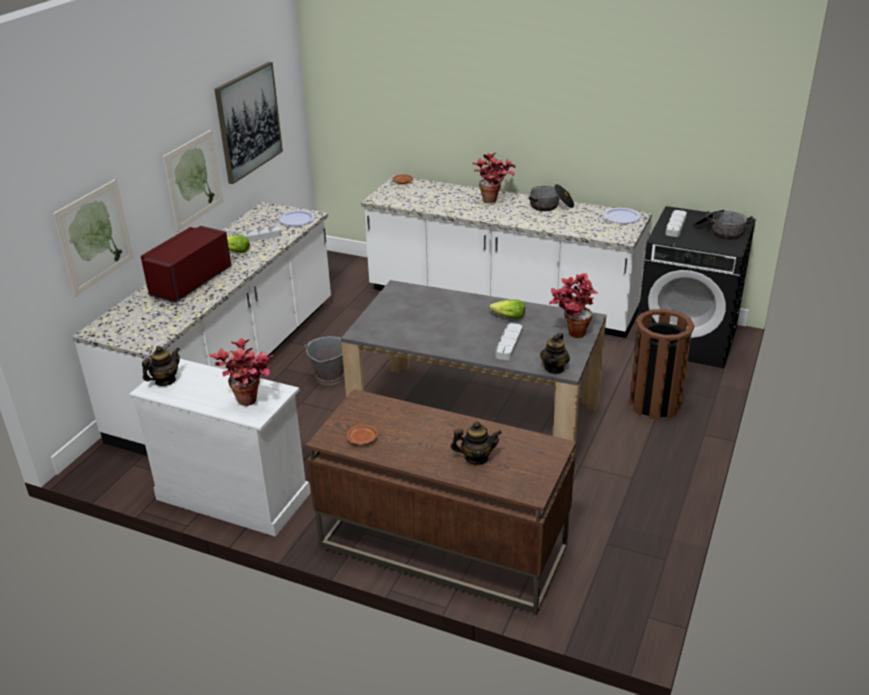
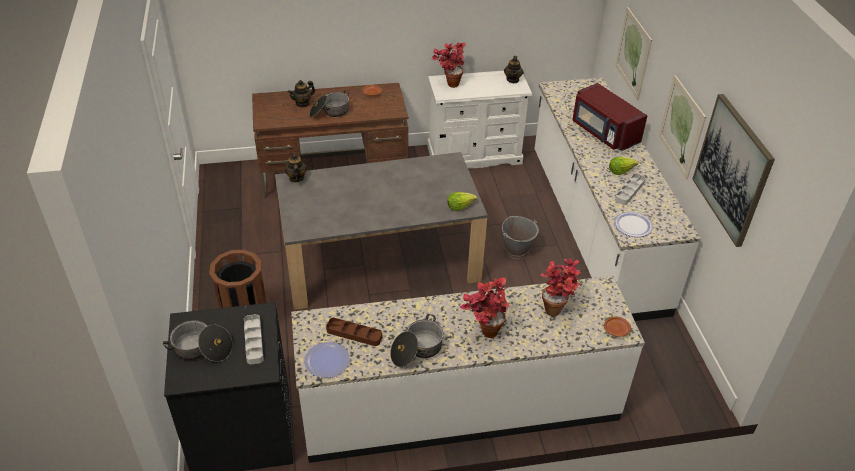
camera: 145 degrees right, 10 degrees up
(189, 282) = (604, 132): red microwave -> red microwave turned 150 degrees clockwise
(448, 430) = (330, 112): none -> cooking pot
(508, 317) = (360, 210): lettuce -> lettuce (460, 206)
(509, 344) = (341, 186): grey tray -> none
(570, 334) = (302, 211): potted plant -> potted plant (557, 308)
(591, 223) = (354, 334): none -> brown tray

